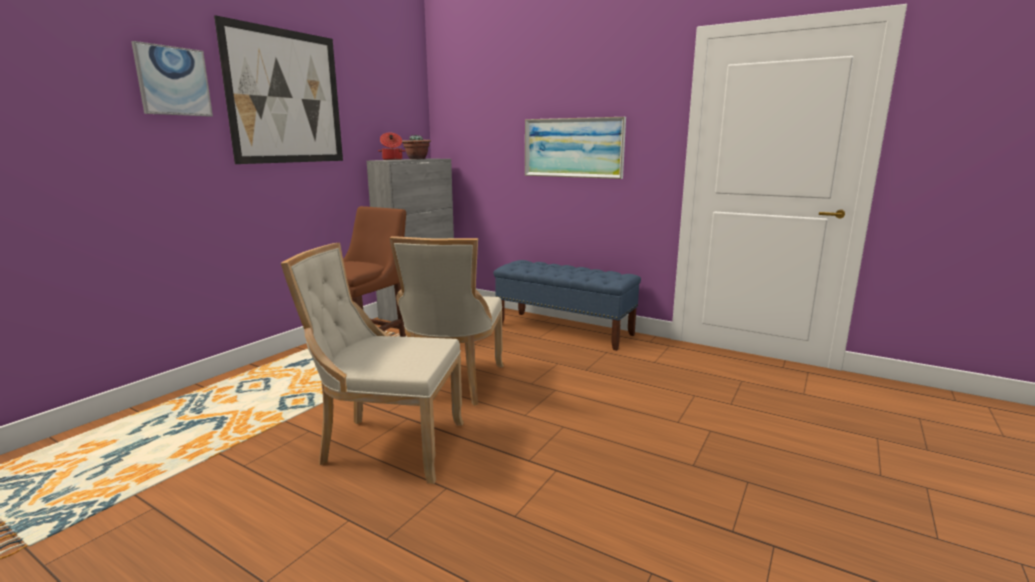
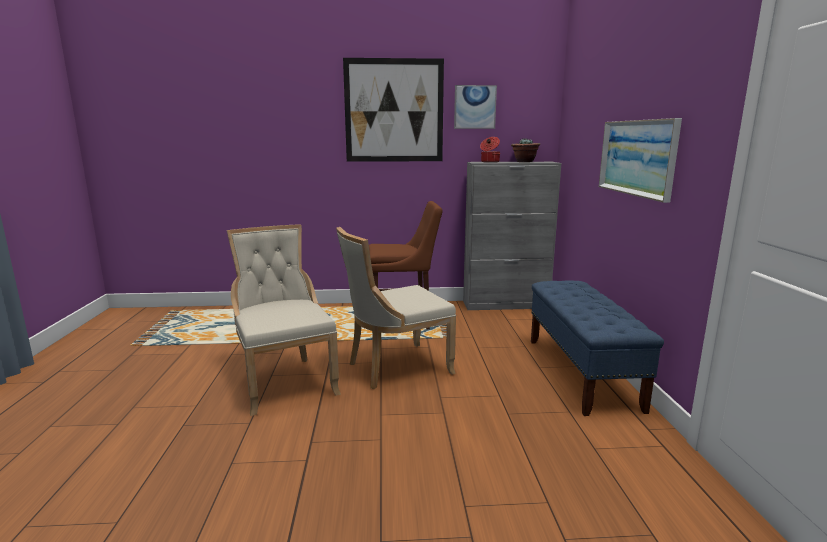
camera: 55 degrees right, 0 degrees up
(173, 81) = (310, 106): picture -> picture (475, 107)

